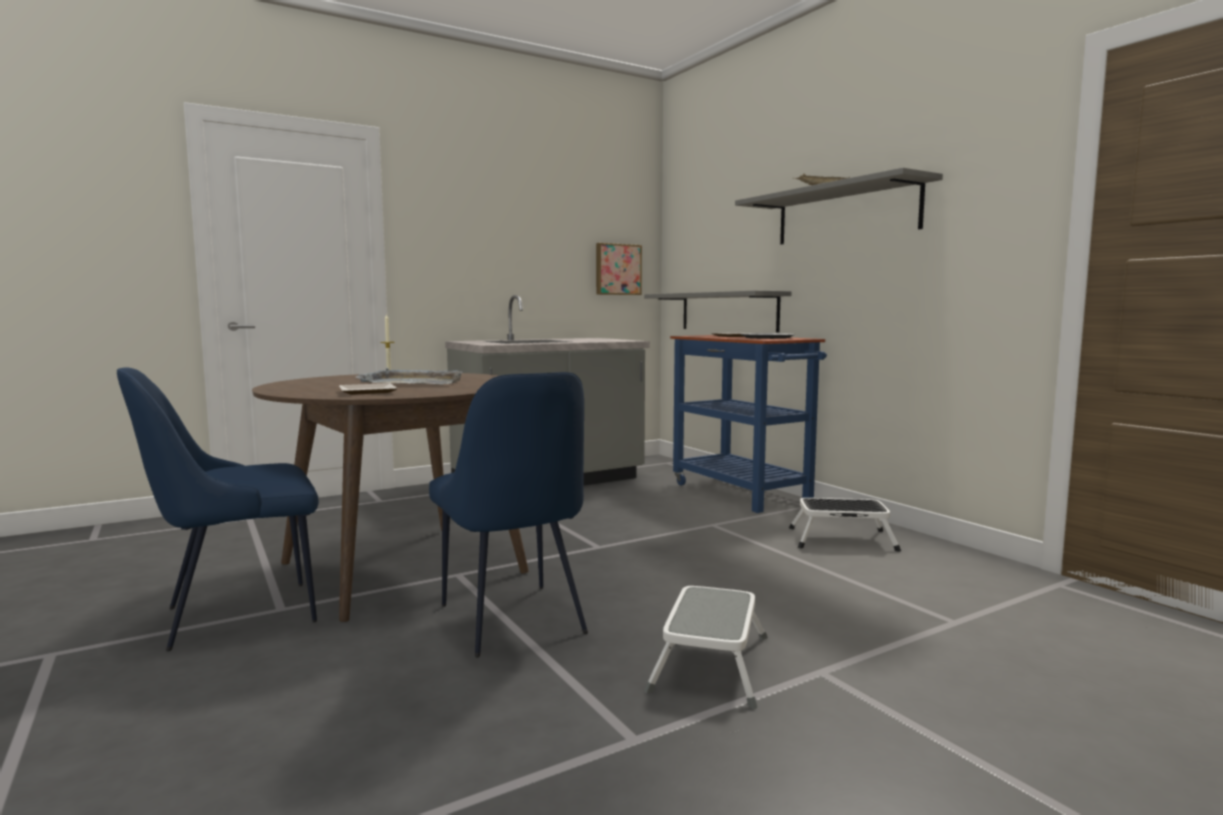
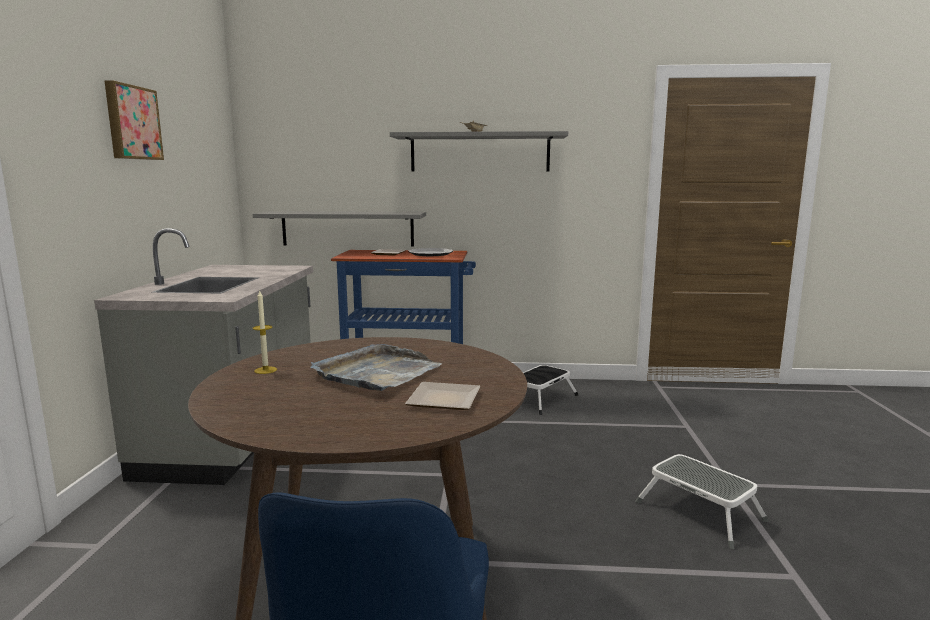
camera: 55 degrees left, 5 degrees up
(513, 619) = (569, 562): blue chair -> none
(617, 269) = (212, 186): picture -> picture (132, 123)

